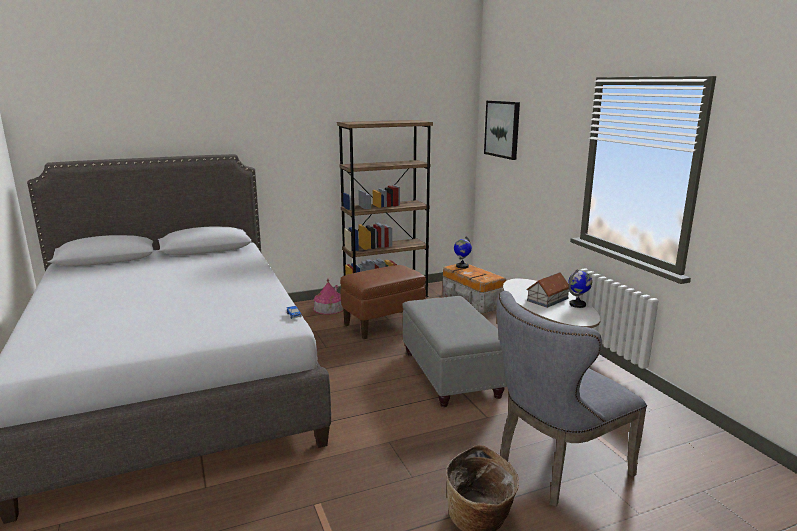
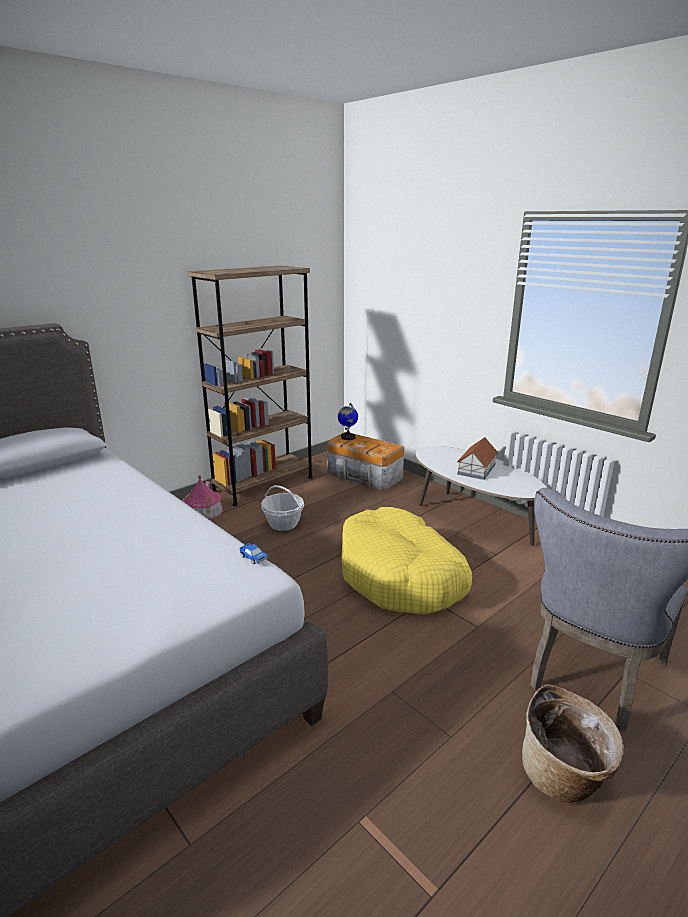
camera: 20 degrees left, 5 degrees up
(383, 325) = (283, 523): brown ottoman -> basket
(450, 373) = (401, 576): grey ottoman -> yellow dog bed
(502, 129) = (383, 274): picture -> none
(577, 304) = (510, 471): globe -> none

